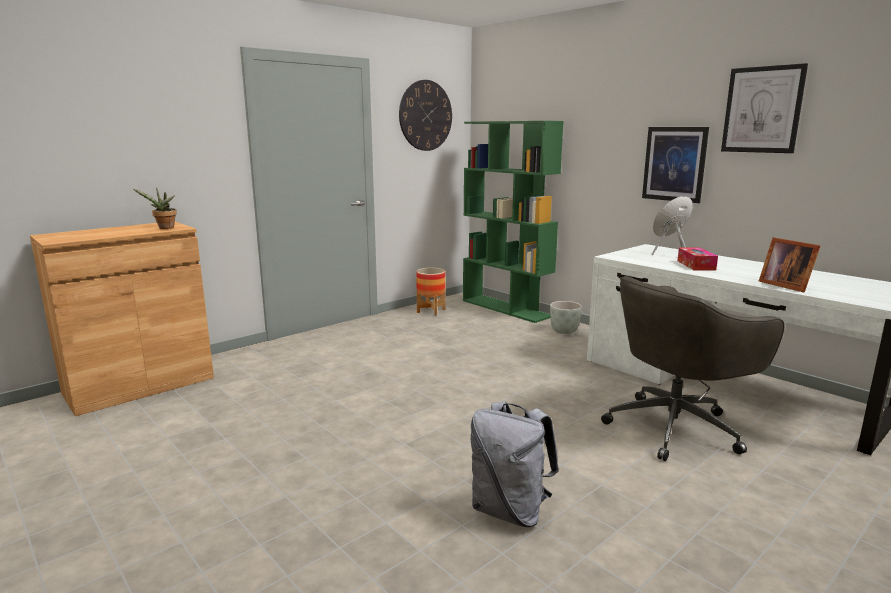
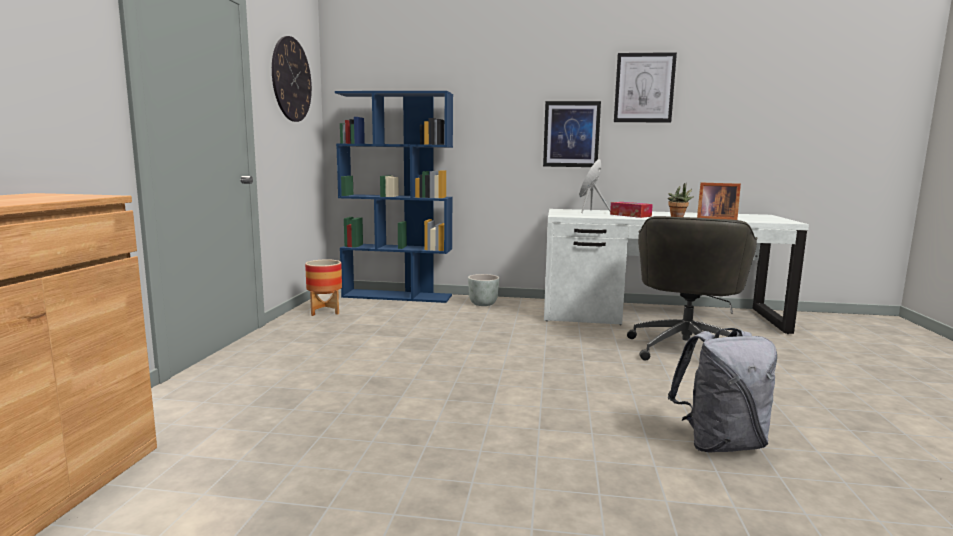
camera: 40 degrees left, 5 degrees down
(164, 228) = (69, 196): potted plant -> potted plant (678, 217)
(506, 308) = (398, 296): green bookcase -> blue bookcase

